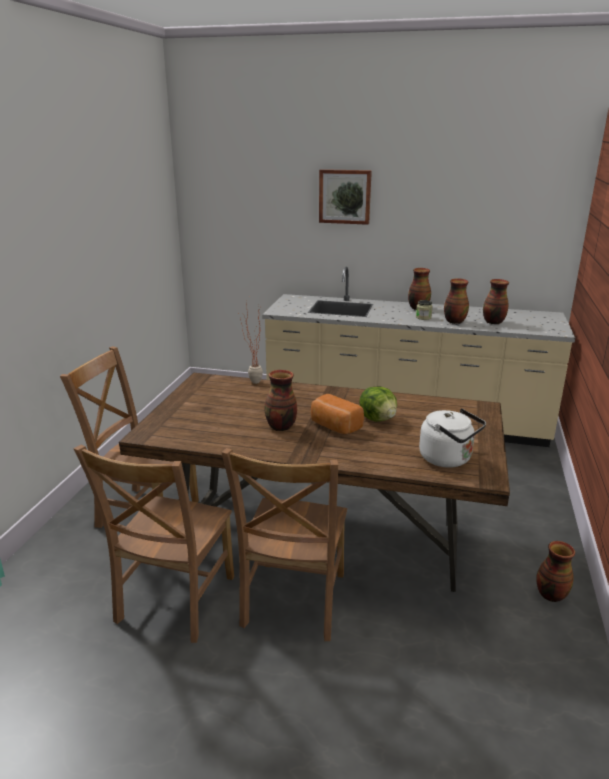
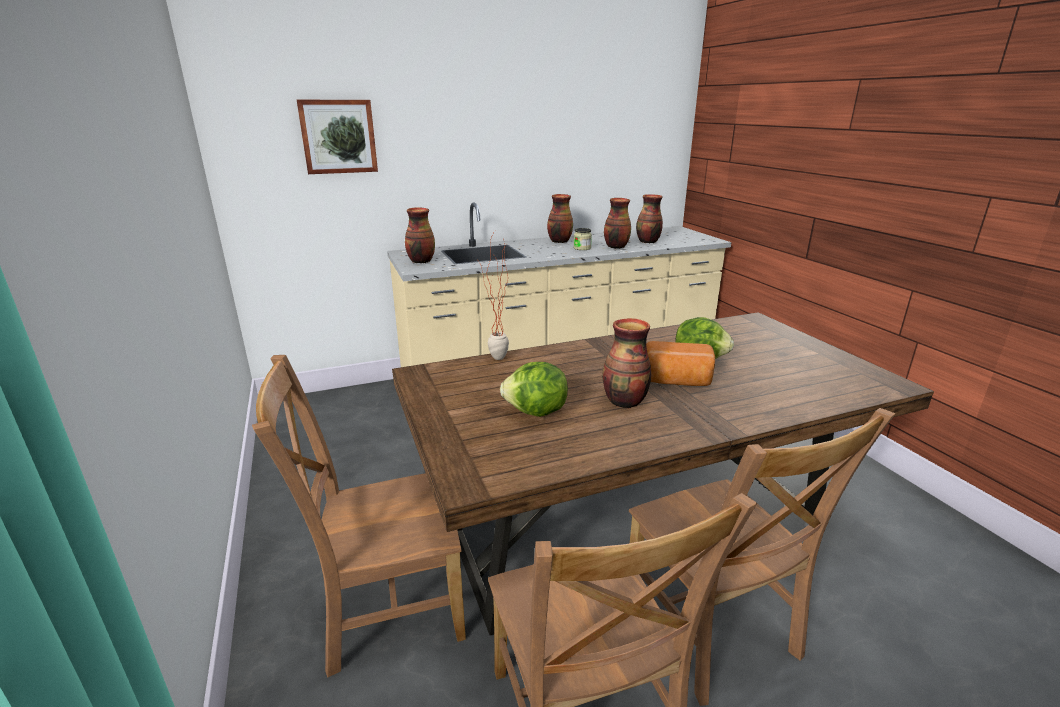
camera: 35 degrees left, 0 degrees up
(224, 416) = (536, 412): none -> lettuce
(345, 196) = (455, 114): picture -> picture (338, 136)
(448, 459) = (833, 378): white kettle -> none
(550, 595) = (876, 491): vase -> vase (420, 261)

